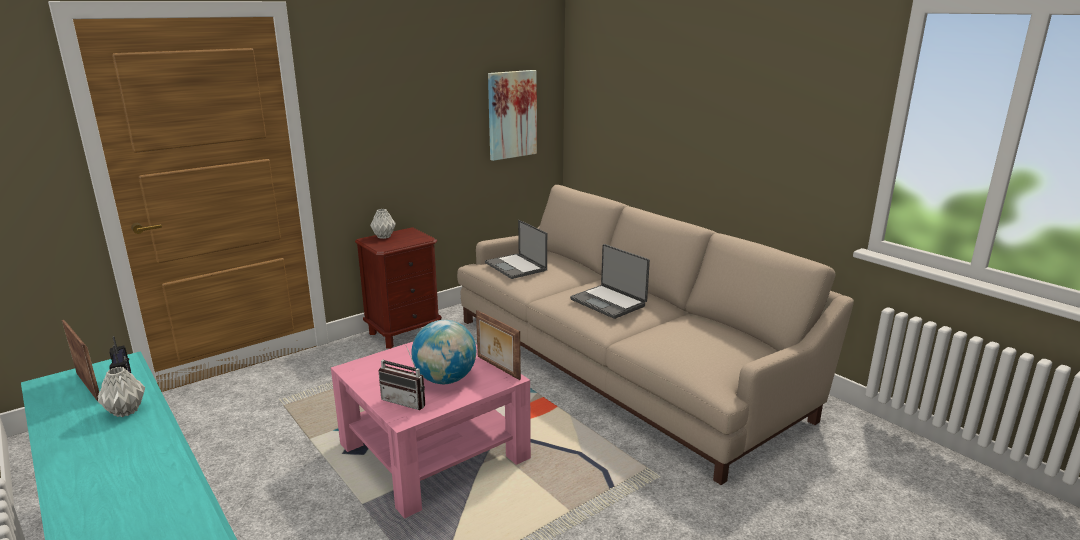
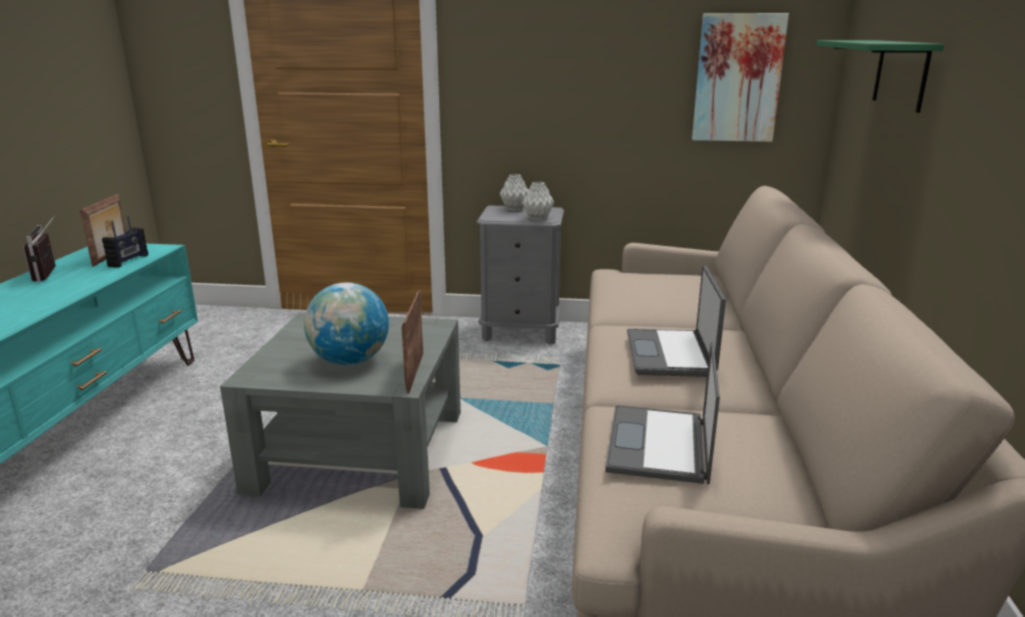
camera: 45 degrees right, 0 degrees up
(126, 411) = (86, 278): grey vase -> grey vase (538, 218)
(404, 333) = (521, 332): brown nightstand -> grey nightstand
(407, 400) = (284, 364): radio -> radio (51, 274)
(434, 451) = (359, 450): pink coffee table -> grey coffee table
(516, 266) = (640, 282): laptop -> laptop (659, 445)
(637, 111) = (901, 74): none -> green shelf

